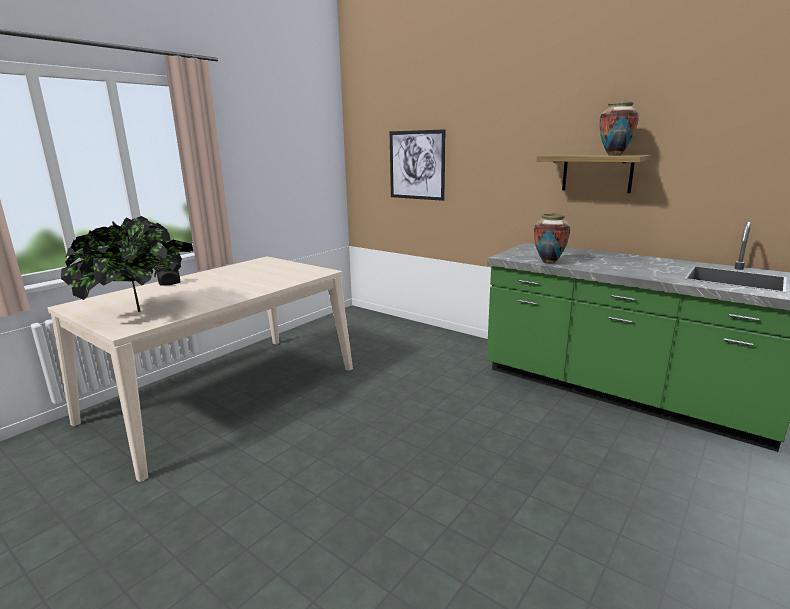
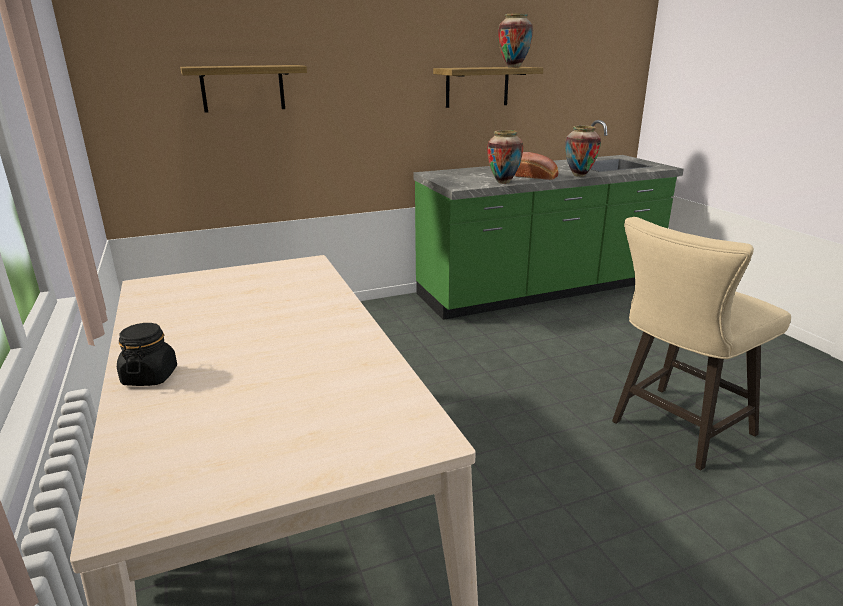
camera: 60 degrees left, 5 degrees up
(141, 312) = (323, 416): potted plant -> none
(416, 165) = (243, 88): picture -> shelf
(437, 520) = (675, 430): none -> beige stool
(597, 266) = (537, 177): none -> bread
(642, 275) = (579, 175): none -> vase

